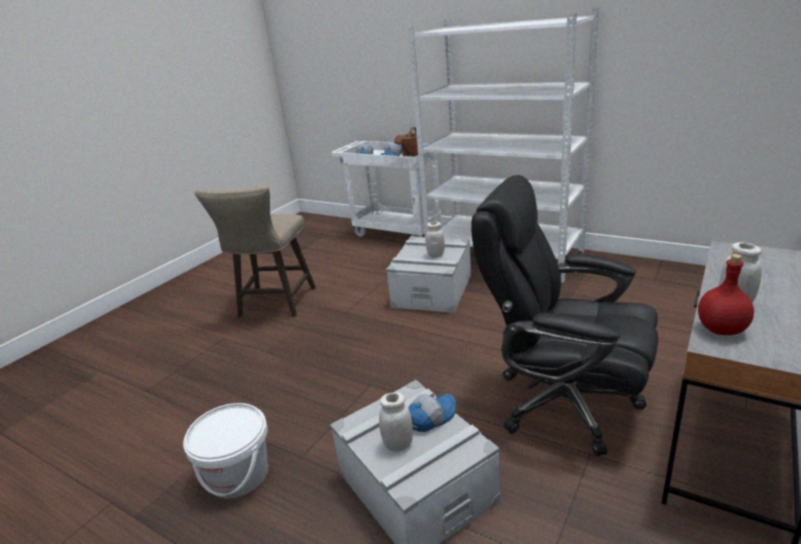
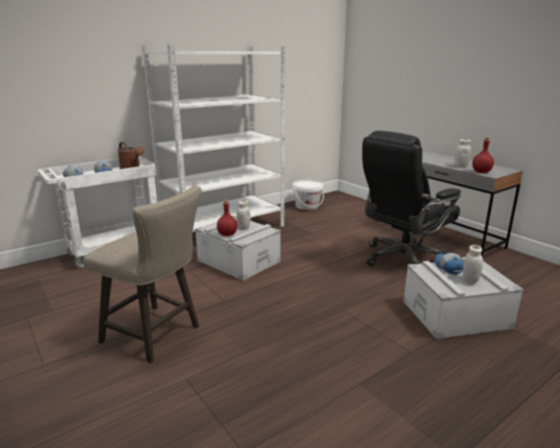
camera: 70 degrees left, 5 degrees down
(238, 474) = (421, 387): white bucket -> white bucket (307, 206)
(410, 253) = (227, 234): none -> red bottle

